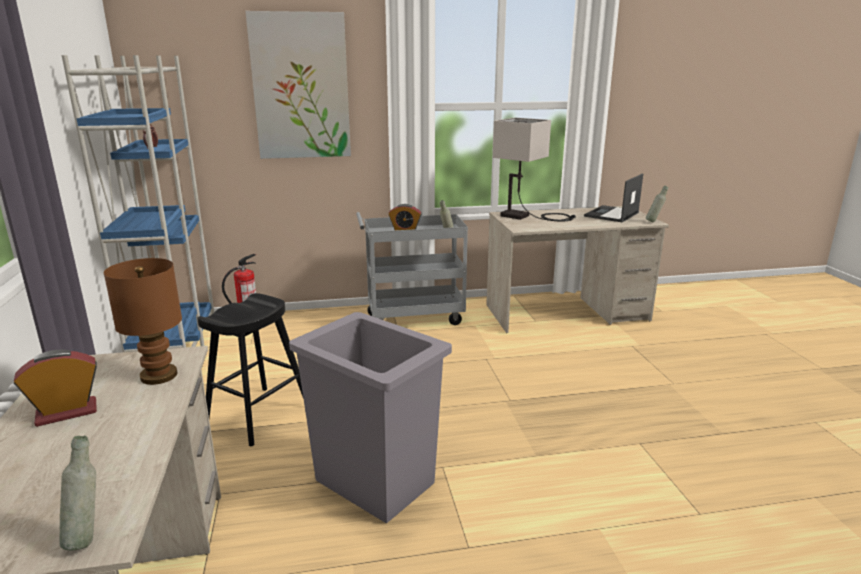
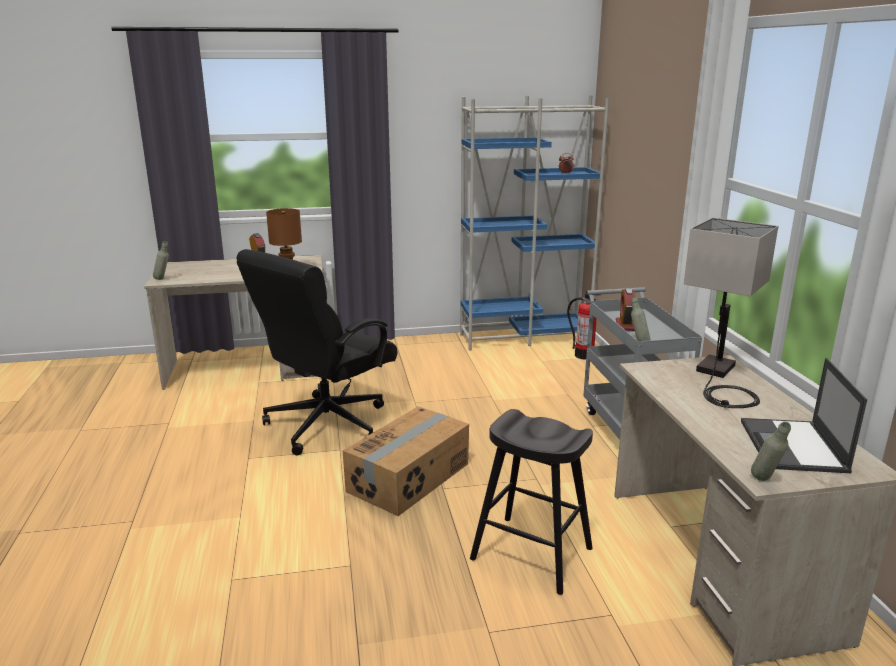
camera: 90 degrees right, 0 degrees up
(259, 415) = (422, 377): black stool -> black stool (532, 554)
(301, 87) = (661, 138): picture -> none
(375, 483) = (328, 423): grey trash can -> black office chair
(495, 417) = (409, 477): none -> cardboard box
(611, 214) = (793, 446): laptop -> laptop turned 120 degrees counterclockwise

